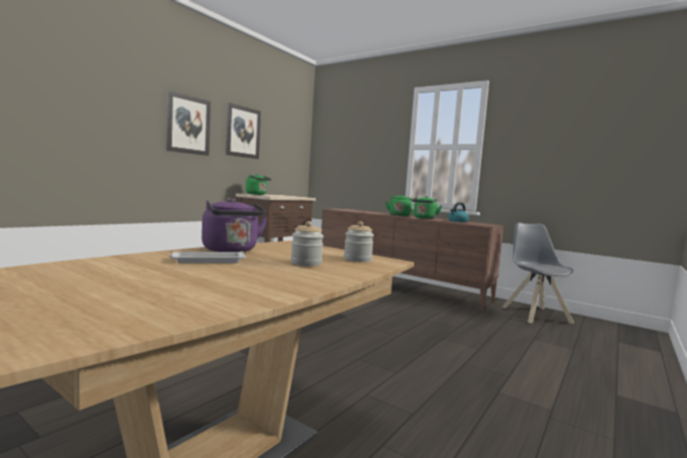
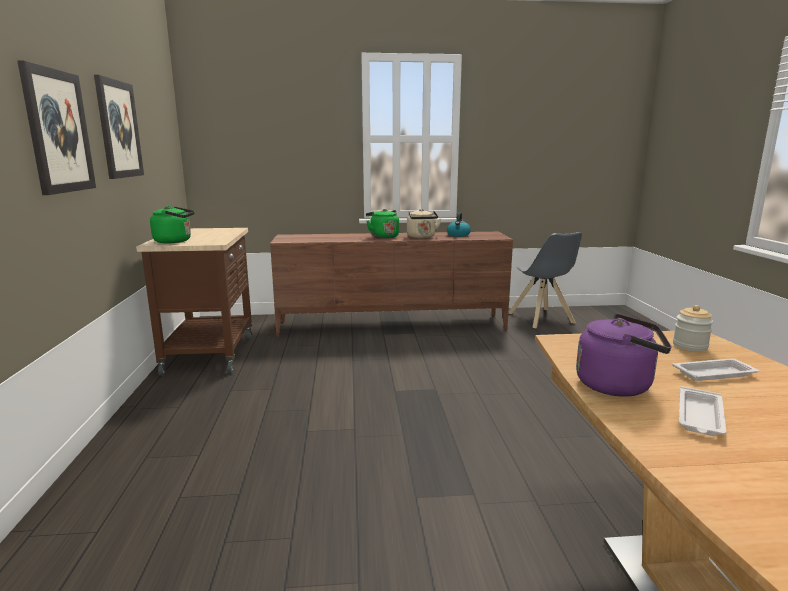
camera: 40 degrees left, 10 degrees up
(306, 263) = (715, 374): jar -> white tray
(424, 218) = (421, 237): green kettle -> beige kettle
(535, 314) = (541, 319): grey chair -> grey chair turned 150 degrees counterclockwise

